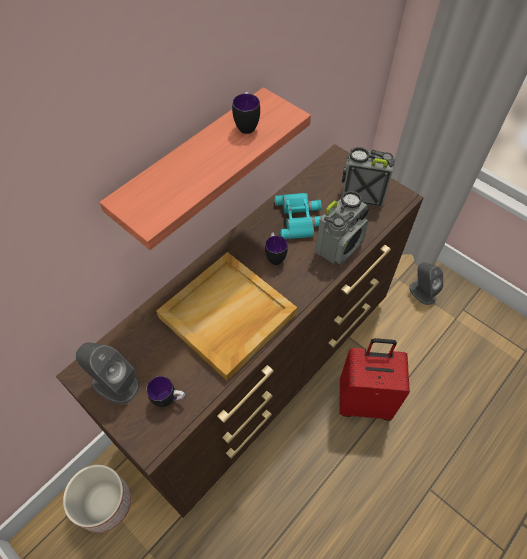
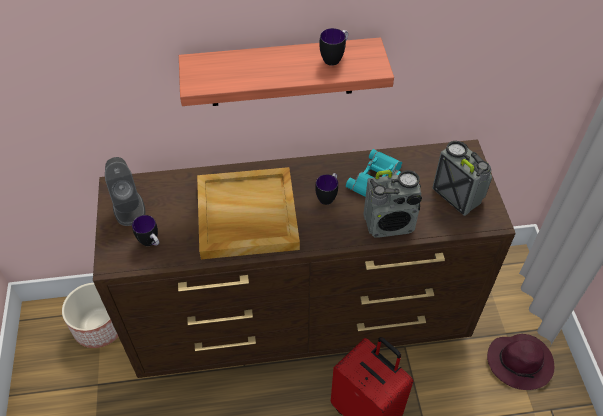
camera: 40 degrees right, 5 degrees down
(422, 292) = (520, 362): grey speaker -> purple hat

